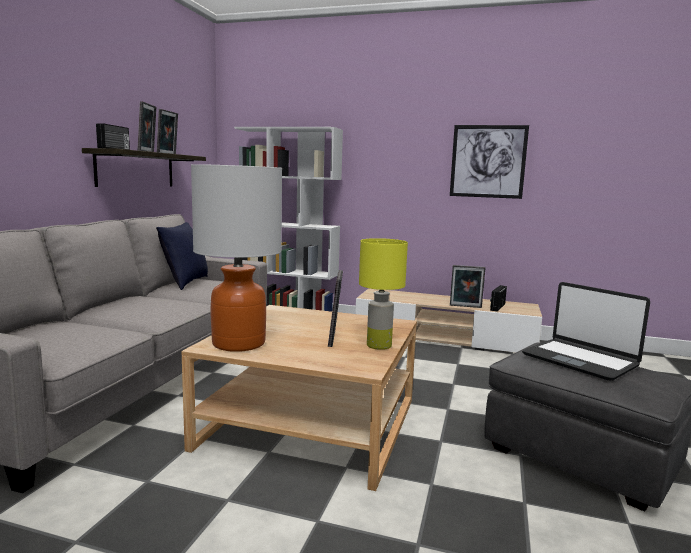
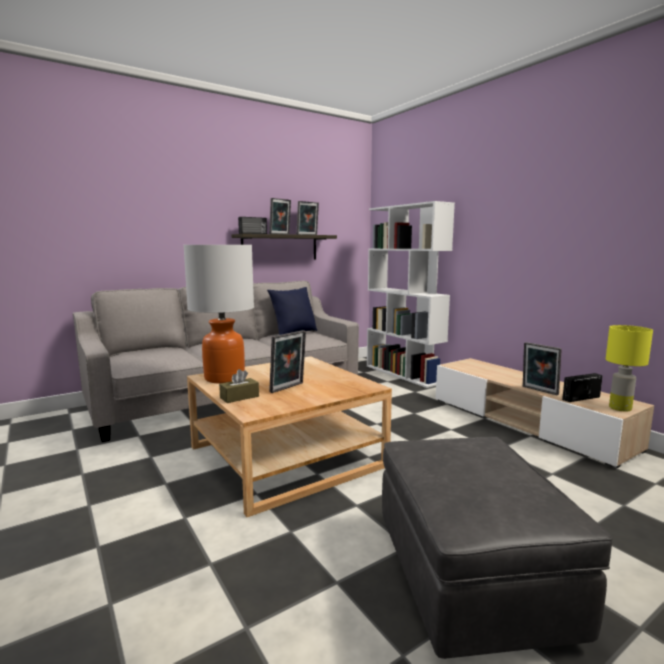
camera: 40 degrees right, 0 degrees up
(311, 358) = (239, 397): none -> brown tissue box
(379, 345) = (306, 400): yellow table lamp -> yellow table lamp (620, 408)
(488, 161) = (597, 224): picture -> none
(580, 360) = (480, 462): laptop -> none

